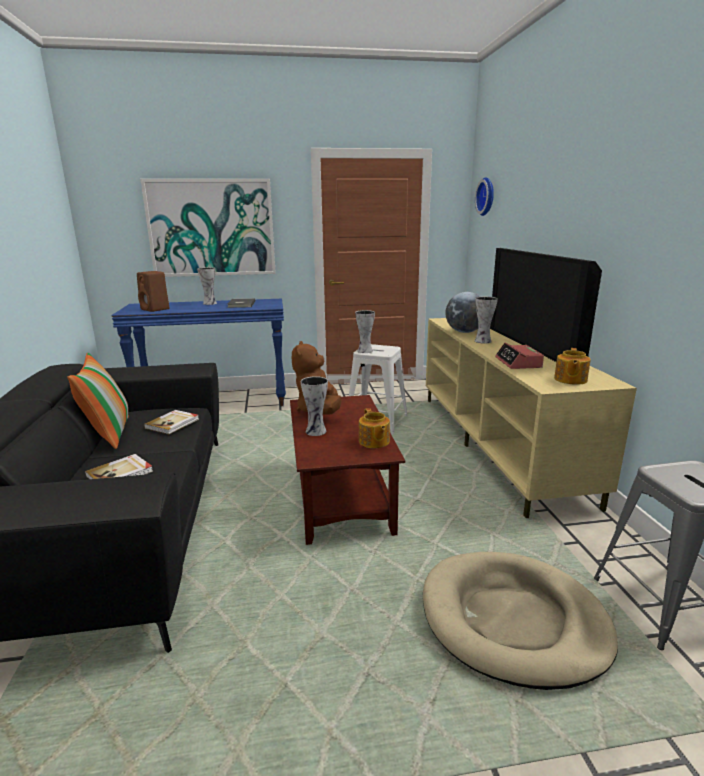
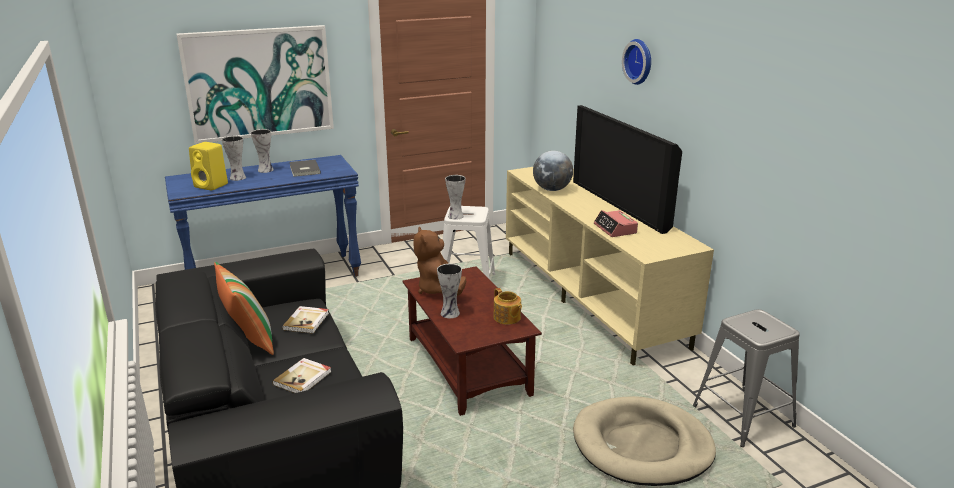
camera: 15 degrees left, 5 degrees up
(156, 309) = (212, 185): brown speaker -> yellow speaker
(482, 341) = (573, 202): vase -> vase (237, 178)
(487, 196) = (557, 39): wall clock -> wall clock (640, 61)
(570, 380) = (662, 245): teapot -> none

